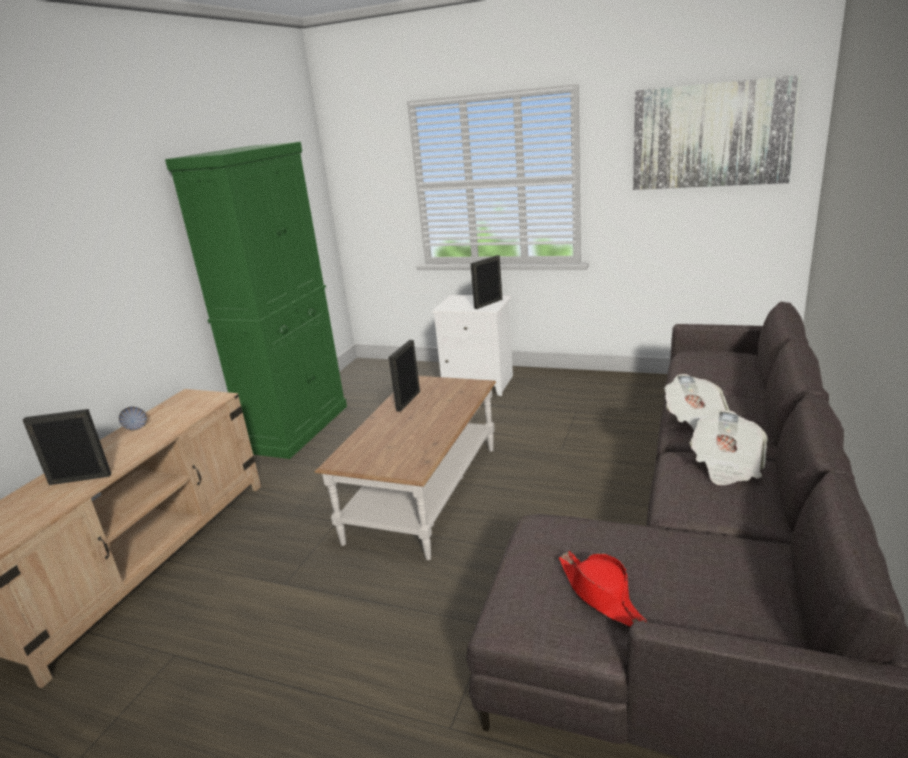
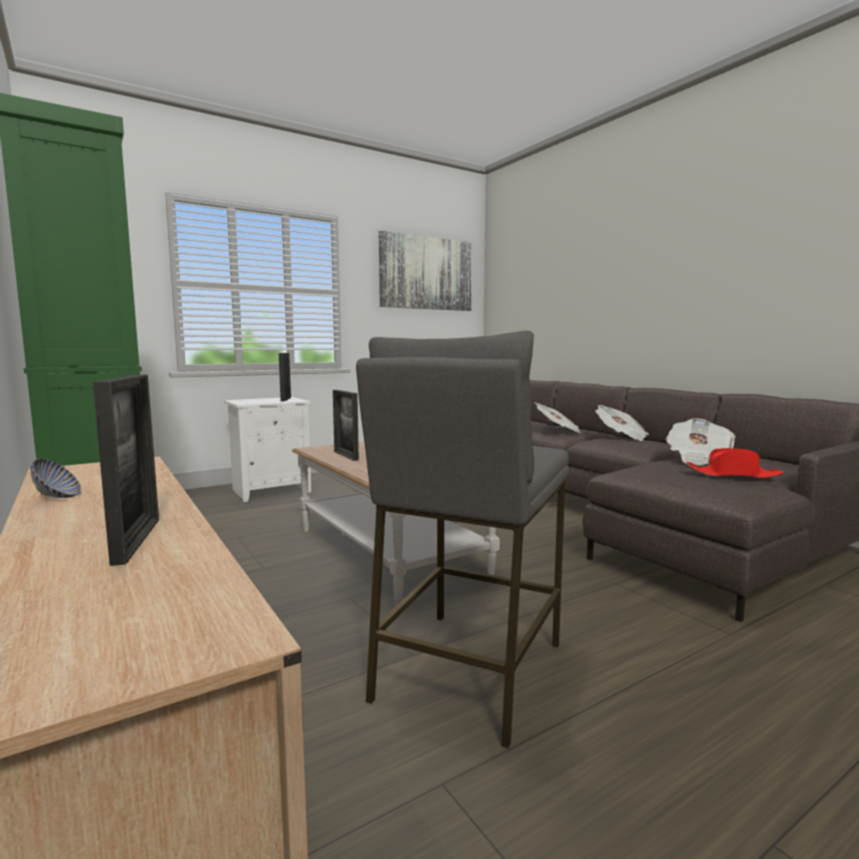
camera: 55 degrees left, 15 degrees down
(80, 479) = (137, 540): picture frame -> picture frame turned 135 degrees clockwise
(282, 613) = (467, 670): none -> grey stool
(661, 551) = (698, 459): none -> newspaper

